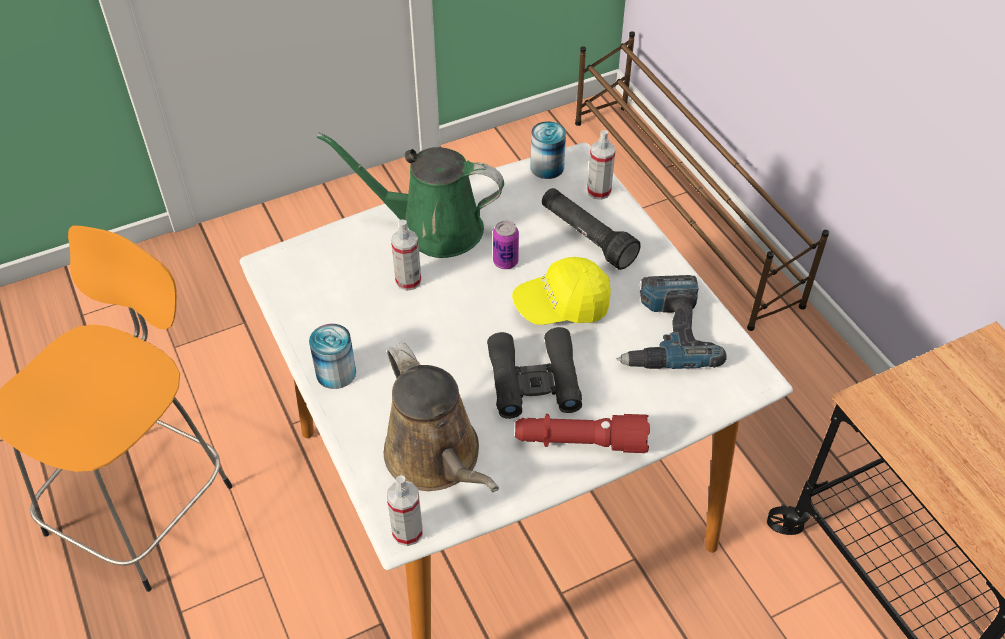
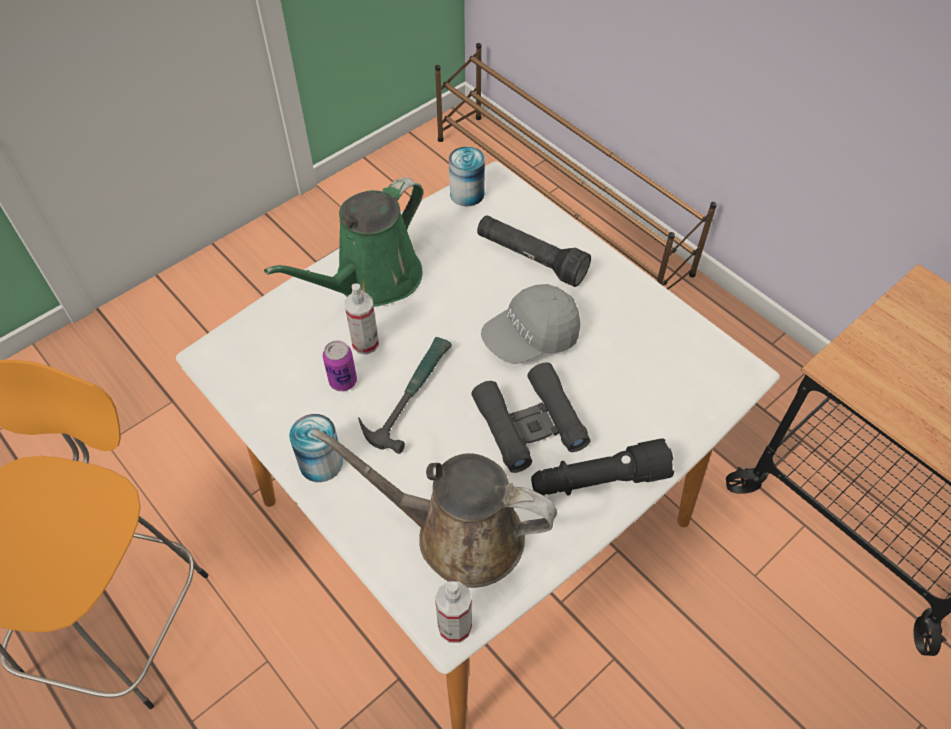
camera: 15 degrees left, 5 degrees up
(432, 228) = (372, 280): green watering can -> green watering can turned 45 degrees counterclockwise
(432, 333) = (409, 395): none -> hammer
(437, 458) = (458, 534): brown watering can -> brown watering can turned 150 degrees clockwise
(505, 262) = (458, 302): can -> can (343, 381)
(562, 306) = (531, 337): yellow cap -> grey cap
(580, 442) = (598, 480): red flashlight -> black flashlight
(599, 191) = (526, 209): spray bottle -> none
(663, 333) = (639, 344): power drill -> none

